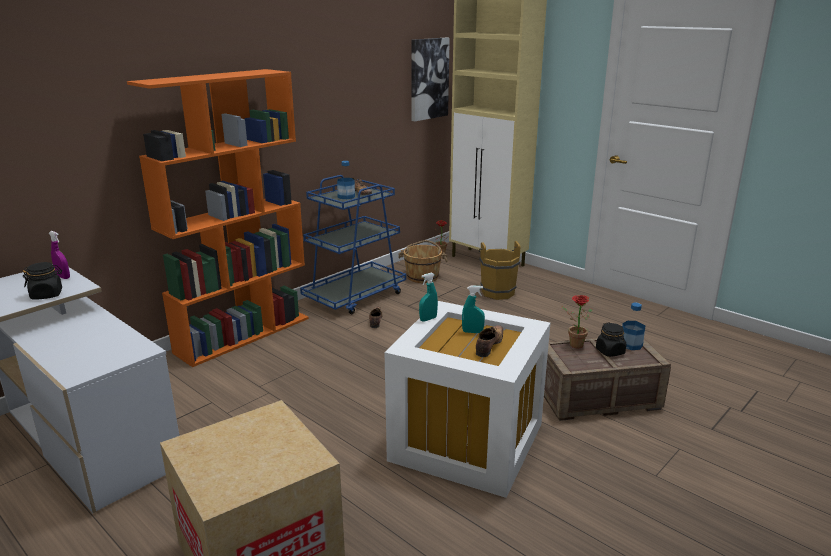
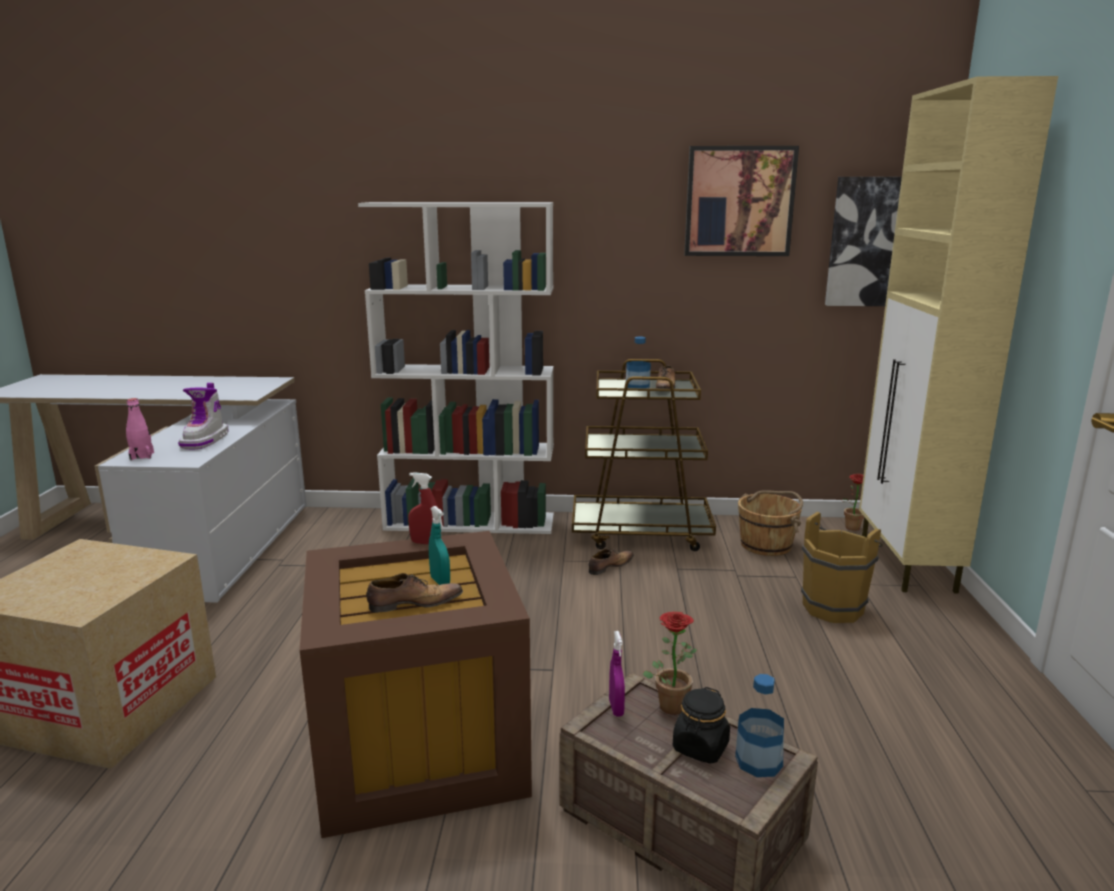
camera: 50 degrees right, 5 degrees down
(47, 295) = (220, 395): black jar -> none
(63, 277) = (262, 387): purple spray bottle -> purple spray bottle (616, 708)
(83, 366) = (142, 456): none -> pink bottle
(100, 335) = (206, 440): none -> boot
(244, 334) = (471, 522): orange bookcase -> white bookcase
(355, 296) = (641, 533): blue cart -> brown cart
(367, 59) = (739, 201): none -> picture
(428, 319) = (425, 543): turquoise spray bottle -> red spray bottle
(464, 442) = (416, 747): white storage box -> brown storage box

